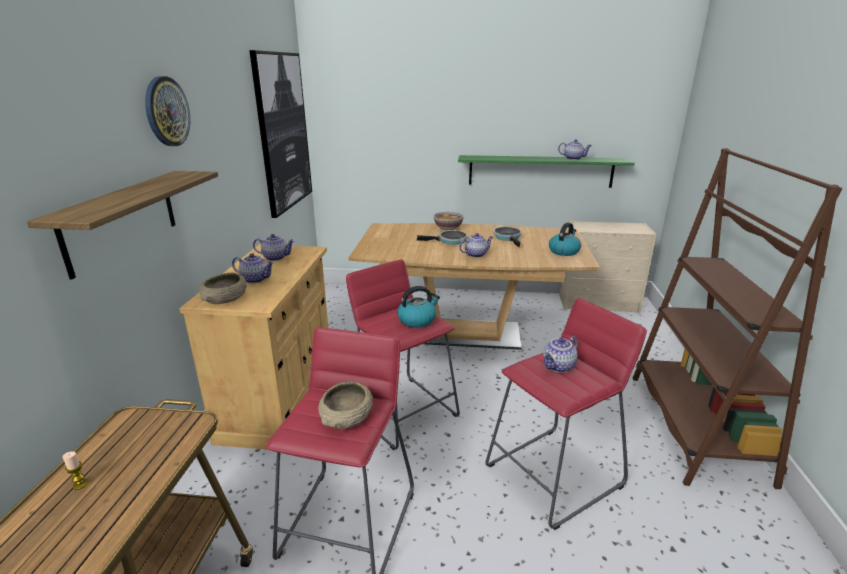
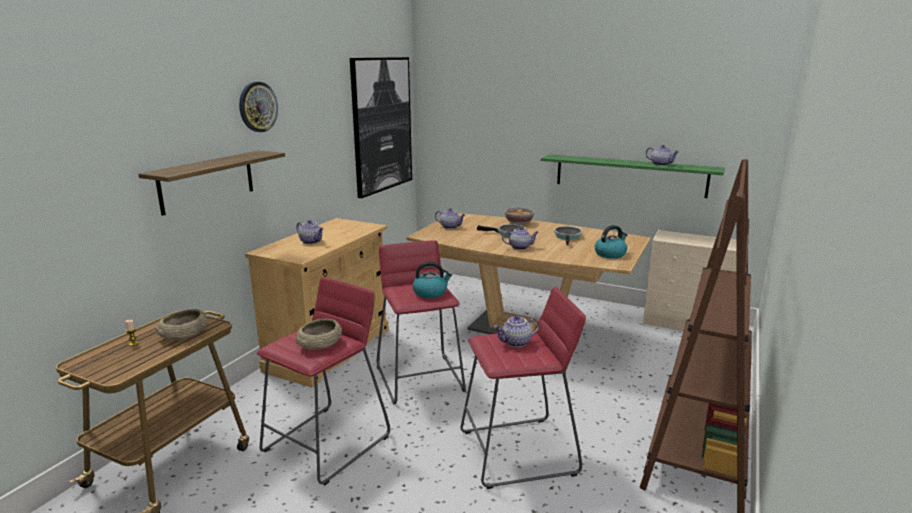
camera: 20 degrees right, 5 degrees down
(225, 298) = (280, 251): beige bowl -> beige bowl (184, 334)
(276, 257) = (340, 228): teapot -> teapot (450, 227)

